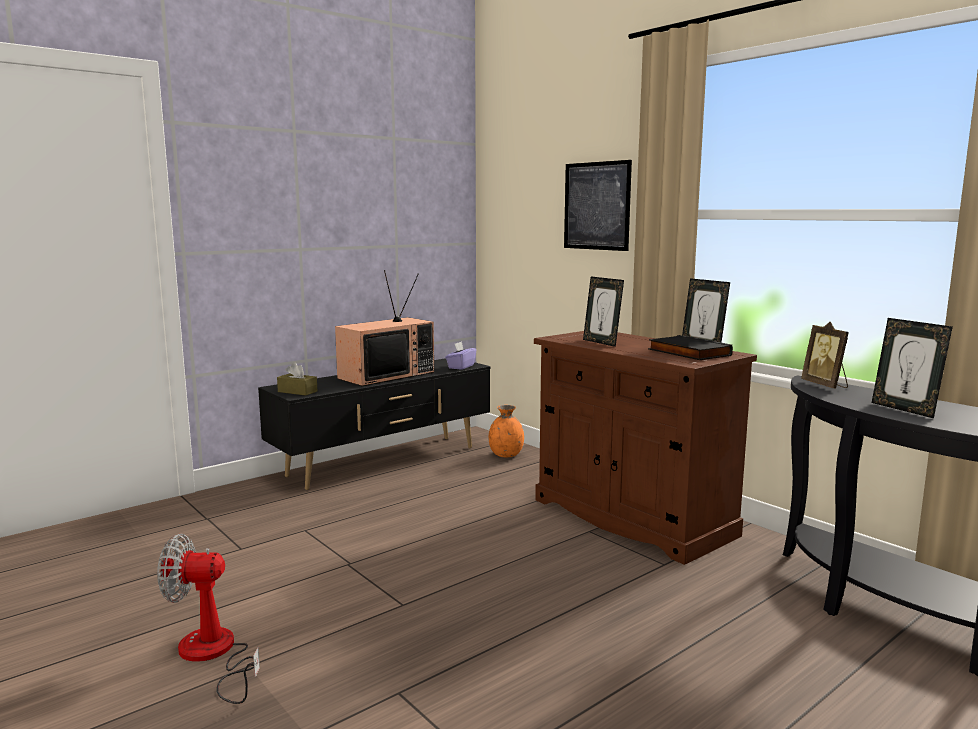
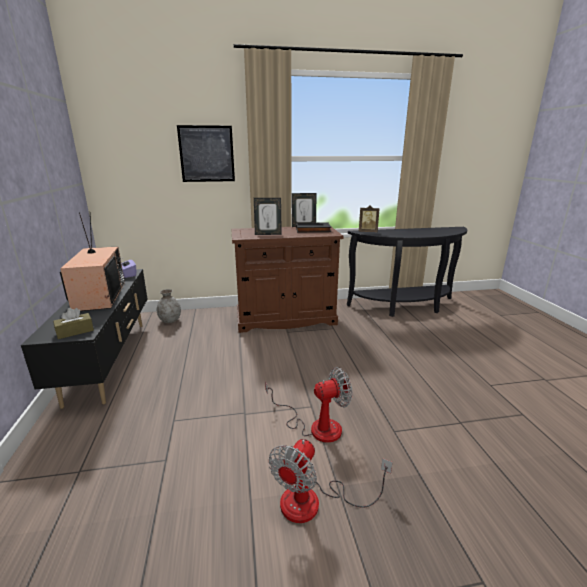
camera: 60 degrees left, 10 degrees up
(359, 619) = (315, 426): none -> fan
(506, 455) = (170, 320): orange vase -> grey vase
(904, 409) = (408, 233): picture frame -> none

